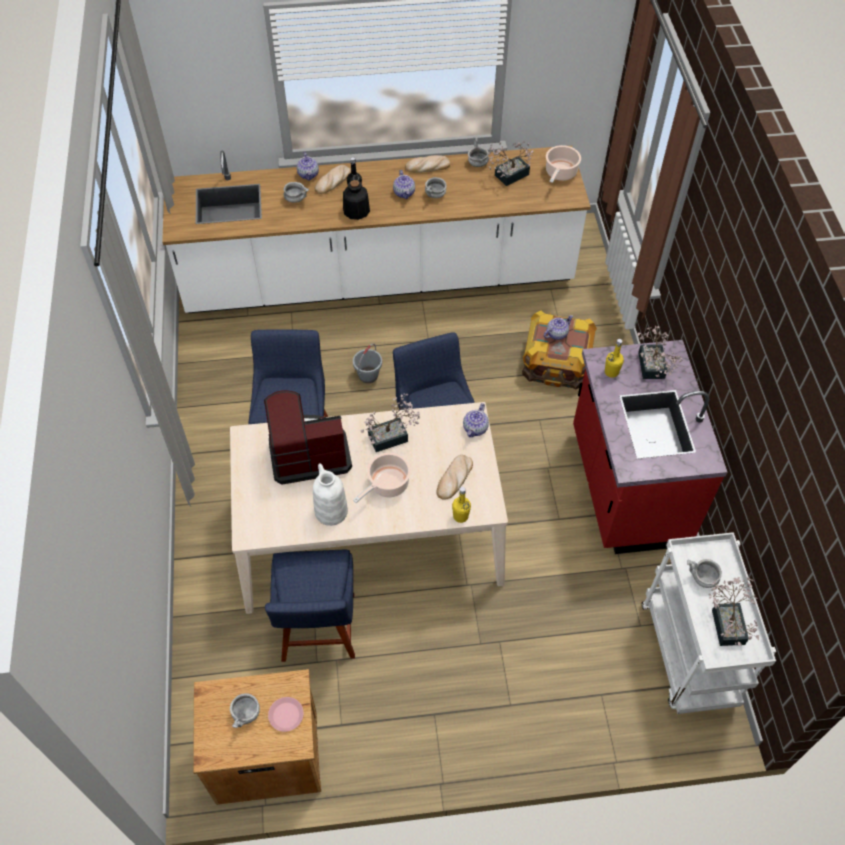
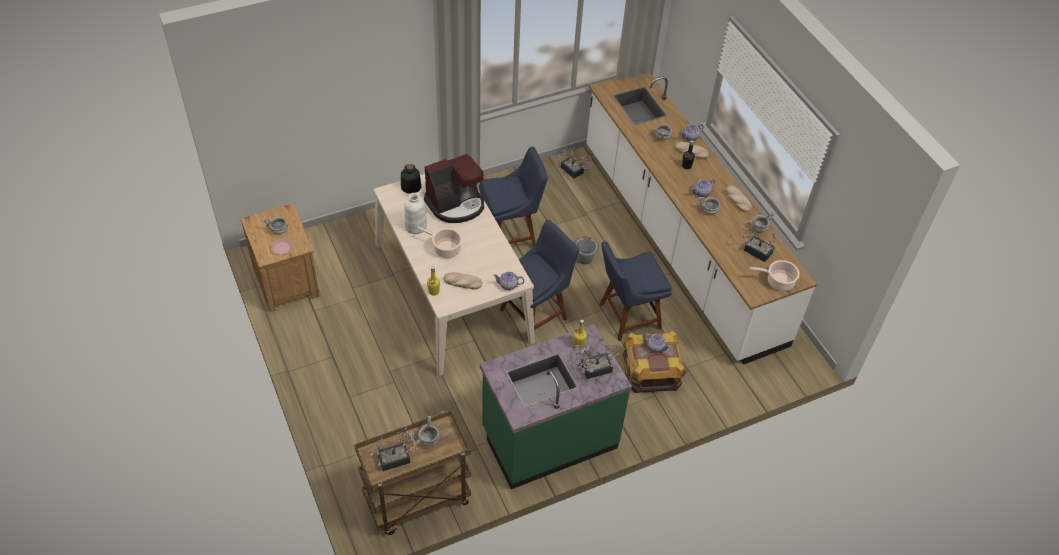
camera: 70 degrees right, 5 degrees down
(308, 452) = (456, 204): coffee machine -> coffee machine turned 90 degrees clockwise
(318, 632) = (373, 283): blue chair -> blue chair (626, 317)
(356, 211) = (668, 171): bottle -> bottle (410, 186)
(392, 437) = (484, 243): potted plant -> potted plant (573, 172)
(626, 487) = (549, 438): red counter -> green counter
(689, 655) = (416, 501): white cart -> brown cart

